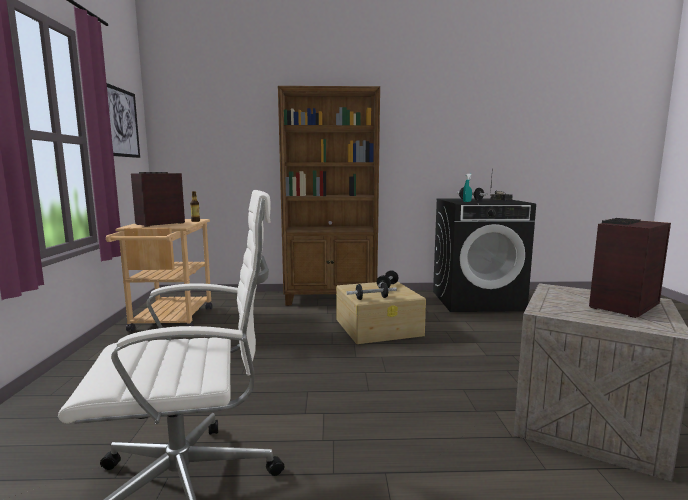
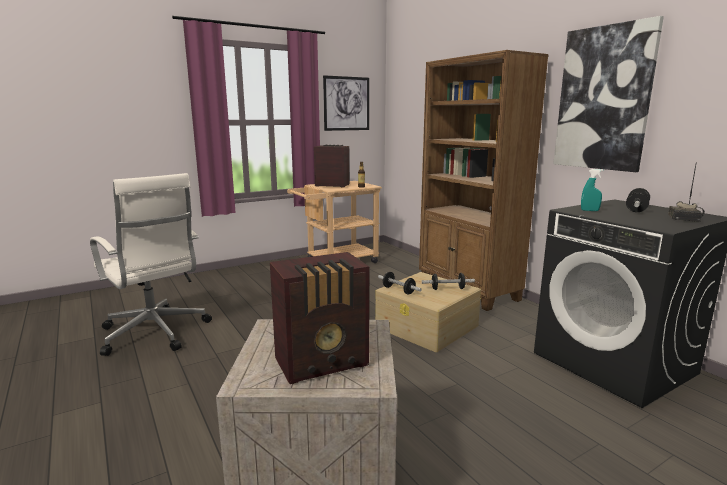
camera: 60 degrees right, 5 degrees up
(418, 131) = (603, 99): none -> picture
(622, 306) = (324, 362): radio -> radio turned 135 degrees clockwise

